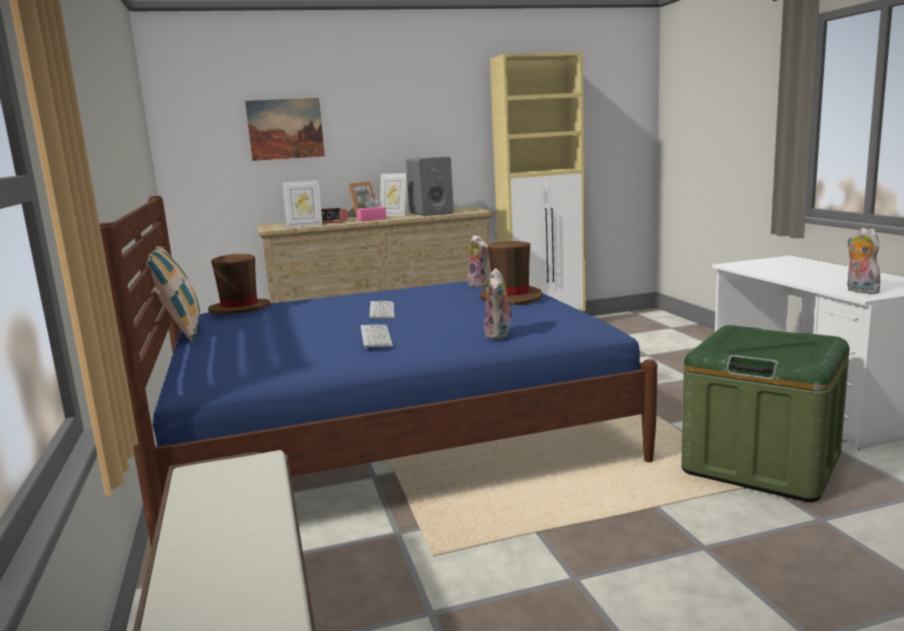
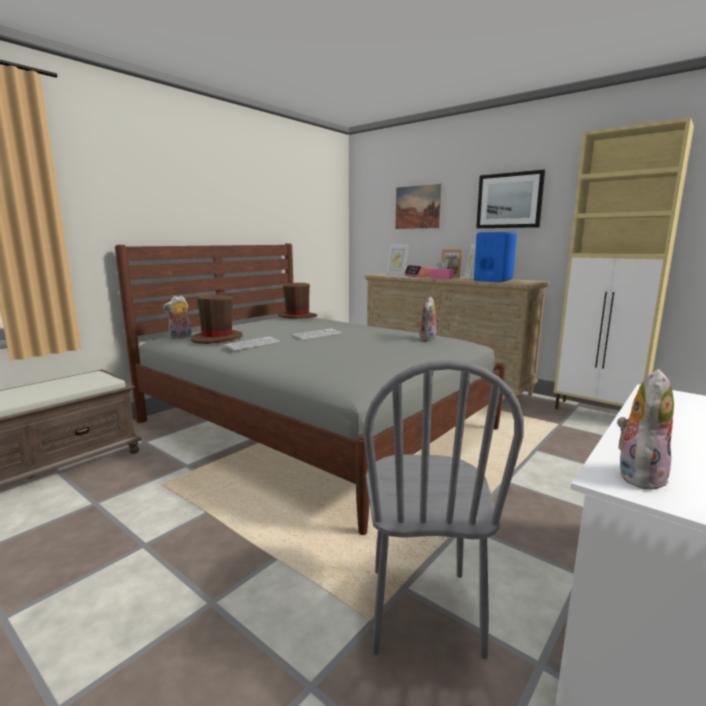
camera: 55 degrees right, 0 degrees up
(180, 333) = (249, 320): pillow -> none
(392, 436) = (315, 425): blue bed -> grey bed
(412, 120) = (509, 200): none -> picture
(431, 213) = (493, 280): grey speaker -> blue speaker
(499, 335) = (286, 366): plush toy -> plush toy (180, 337)
(511, 297) = (395, 351): brown hat -> brown hat (217, 338)
(761, 463) = (423, 610): green storage box -> grey chair

